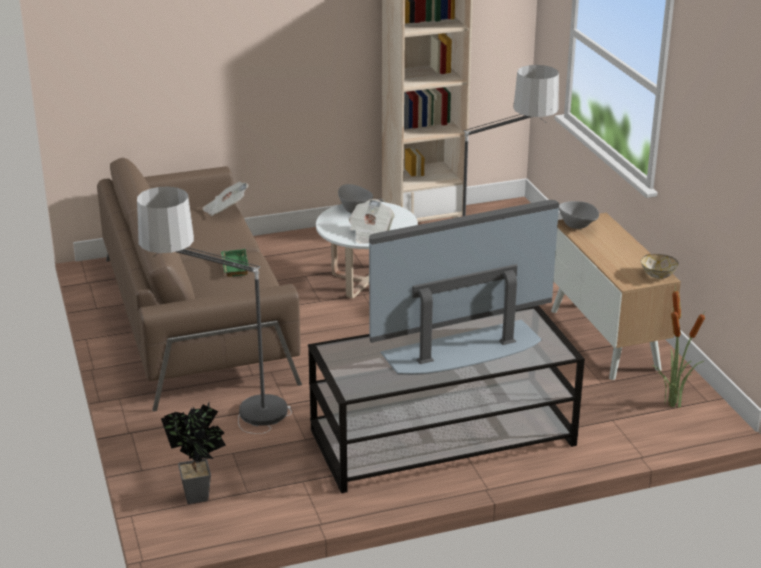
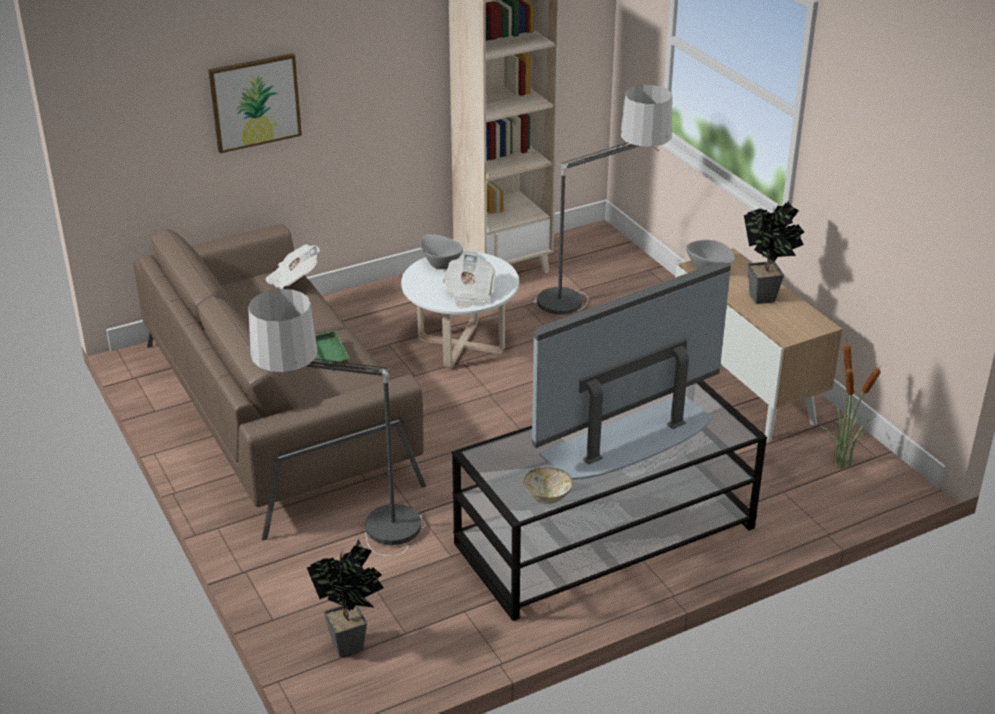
camera: 10 degrees left, 5 degrees up
(209, 60) = (255, 102): none -> picture
(621, 253) = (767, 298): none -> potted plant
(658, 275) = (816, 324): bowl -> bowl (548, 497)

